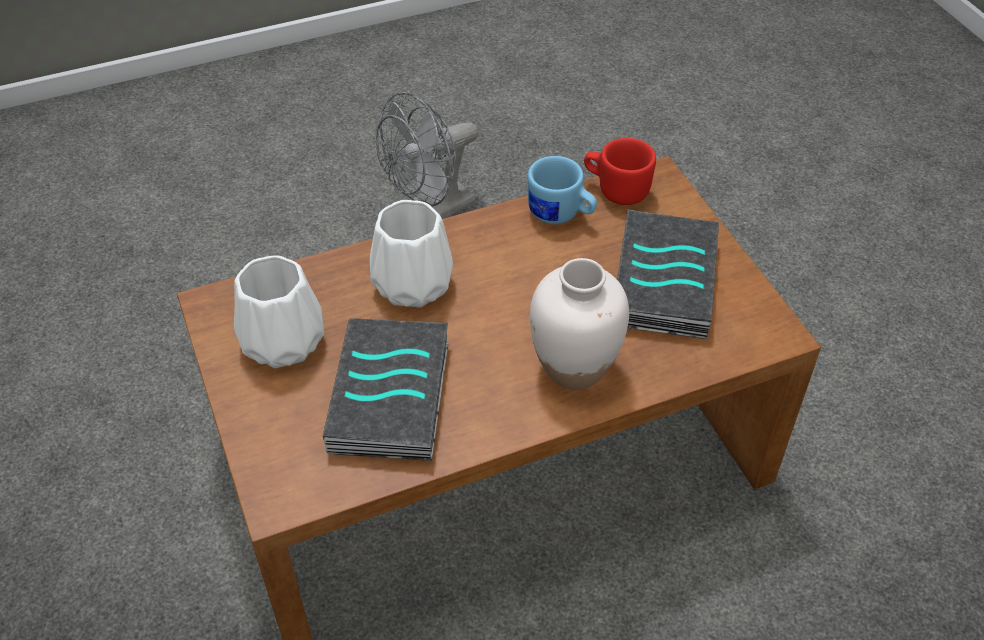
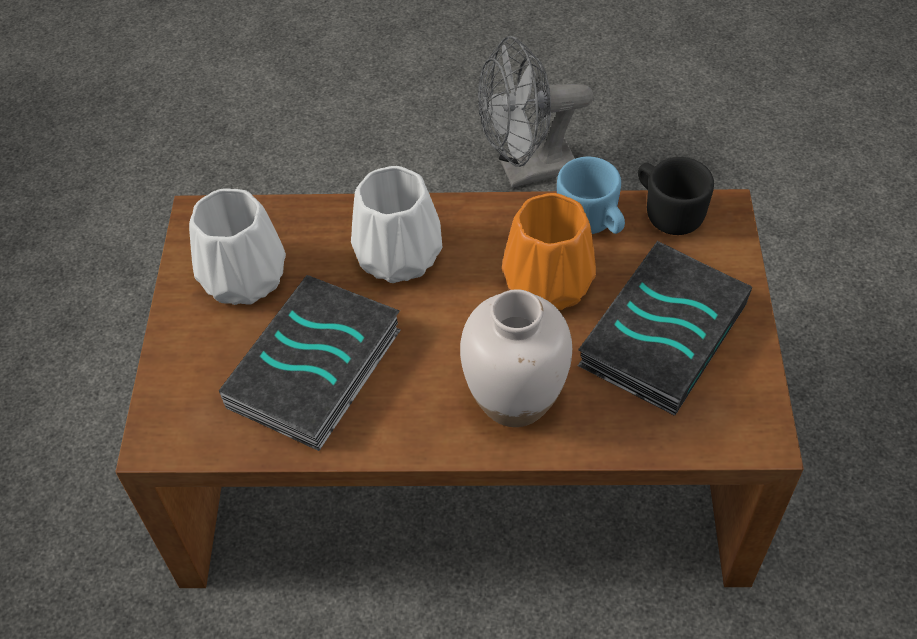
camera: 25 degrees right, 5 degrees up
(549, 271) = (545, 284): none -> orange vase
(616, 189) = (667, 212): red mug -> black mug

